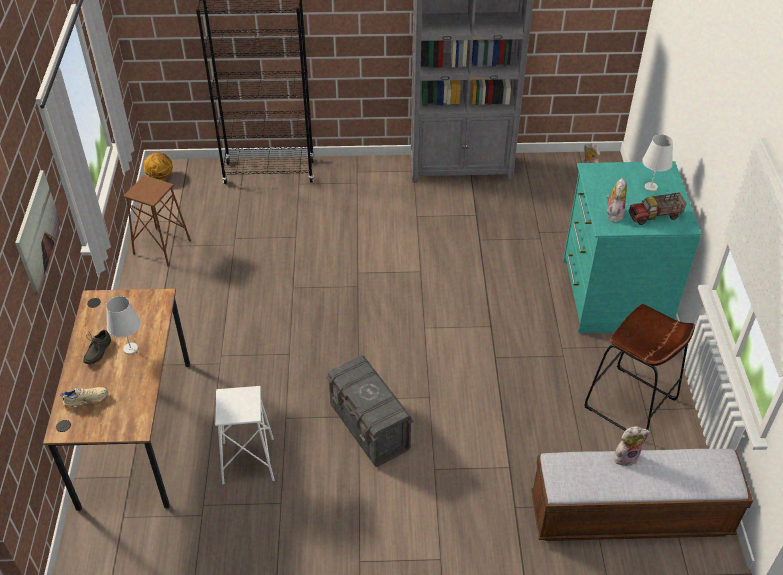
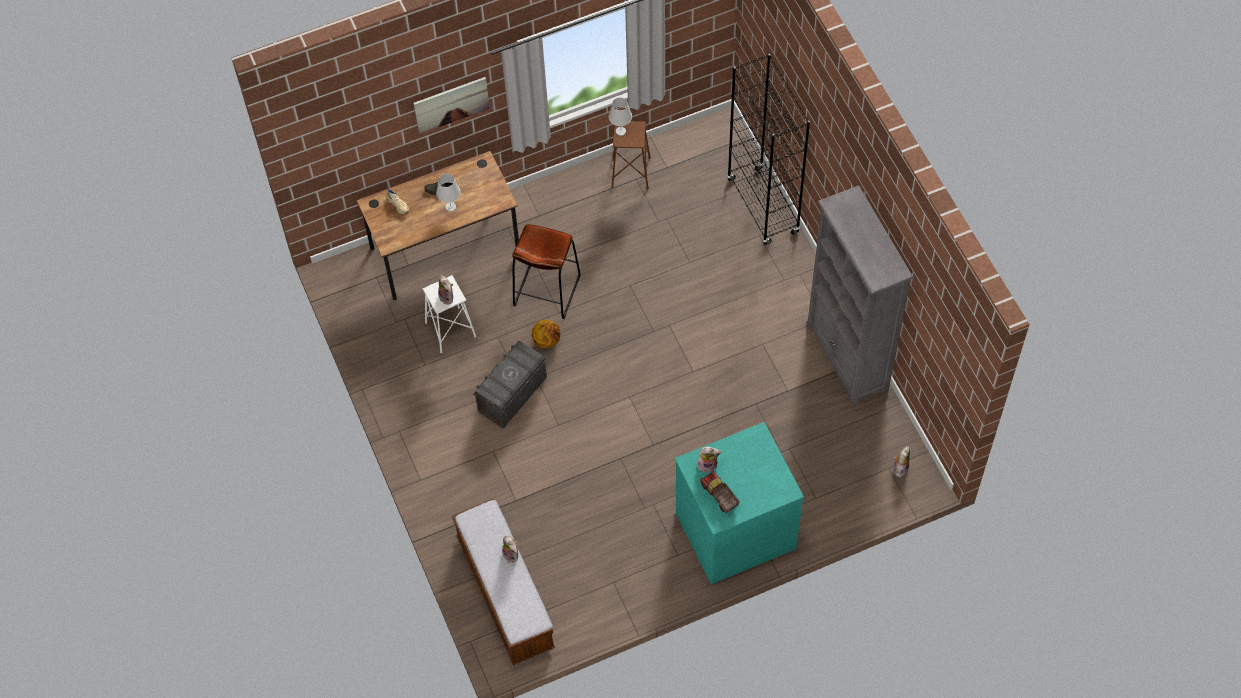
camera: 70 degrees right, 15 degrees up
(160, 177) = (714, 127): basketball -> basketball (547, 340)
(245, 402) = (447, 297): none -> plush toy
(630, 404) = (614, 570): brown stool -> brown stool (546, 291)
(651, 187) = (757, 485): white table lamp -> white table lamp (621, 131)

